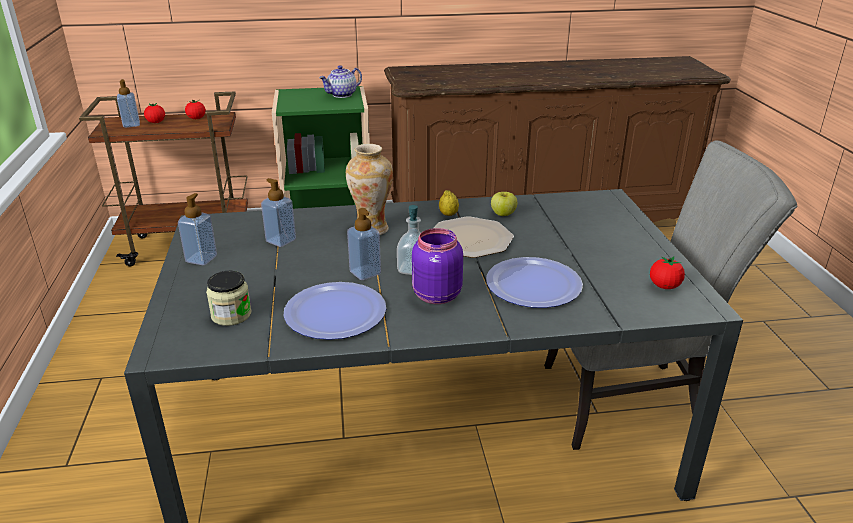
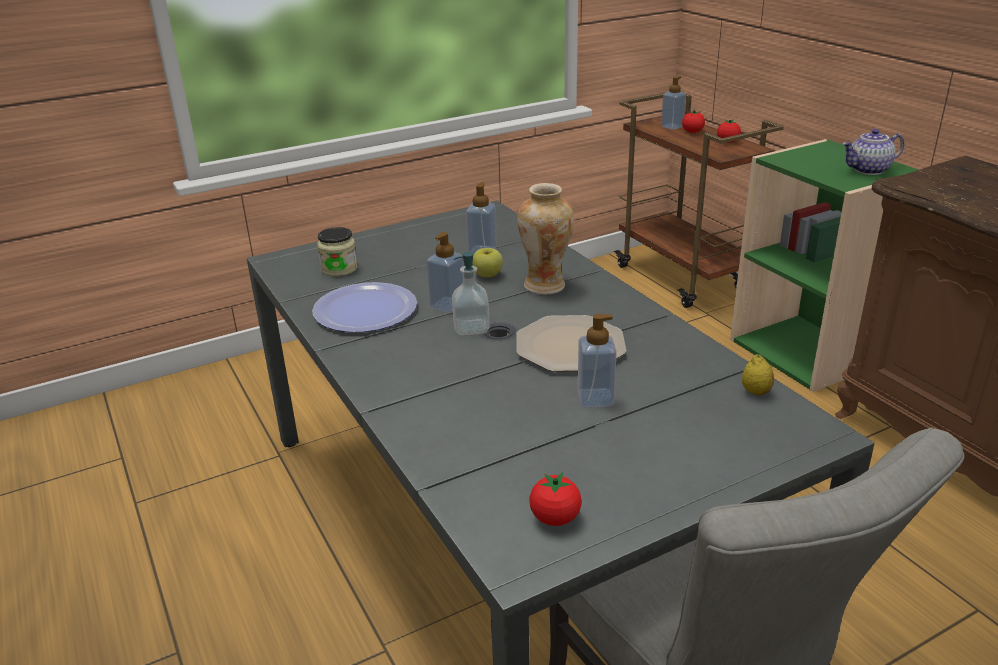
camera: 70 degrees right, 0 degrees up
(201, 259) = (423, 231): soap dispenser -> soap dispenser (595, 398)
(342, 95) = (868, 170): teapot -> teapot turned 45 degrees counterclockwise
(435, 296) = (425, 352): purple jar -> none
(448, 214) = (624, 320): lemon -> lemon (756, 392)
(503, 214) = (663, 355): apple -> apple (488, 275)
(534, 284) = (489, 409): plate -> none

